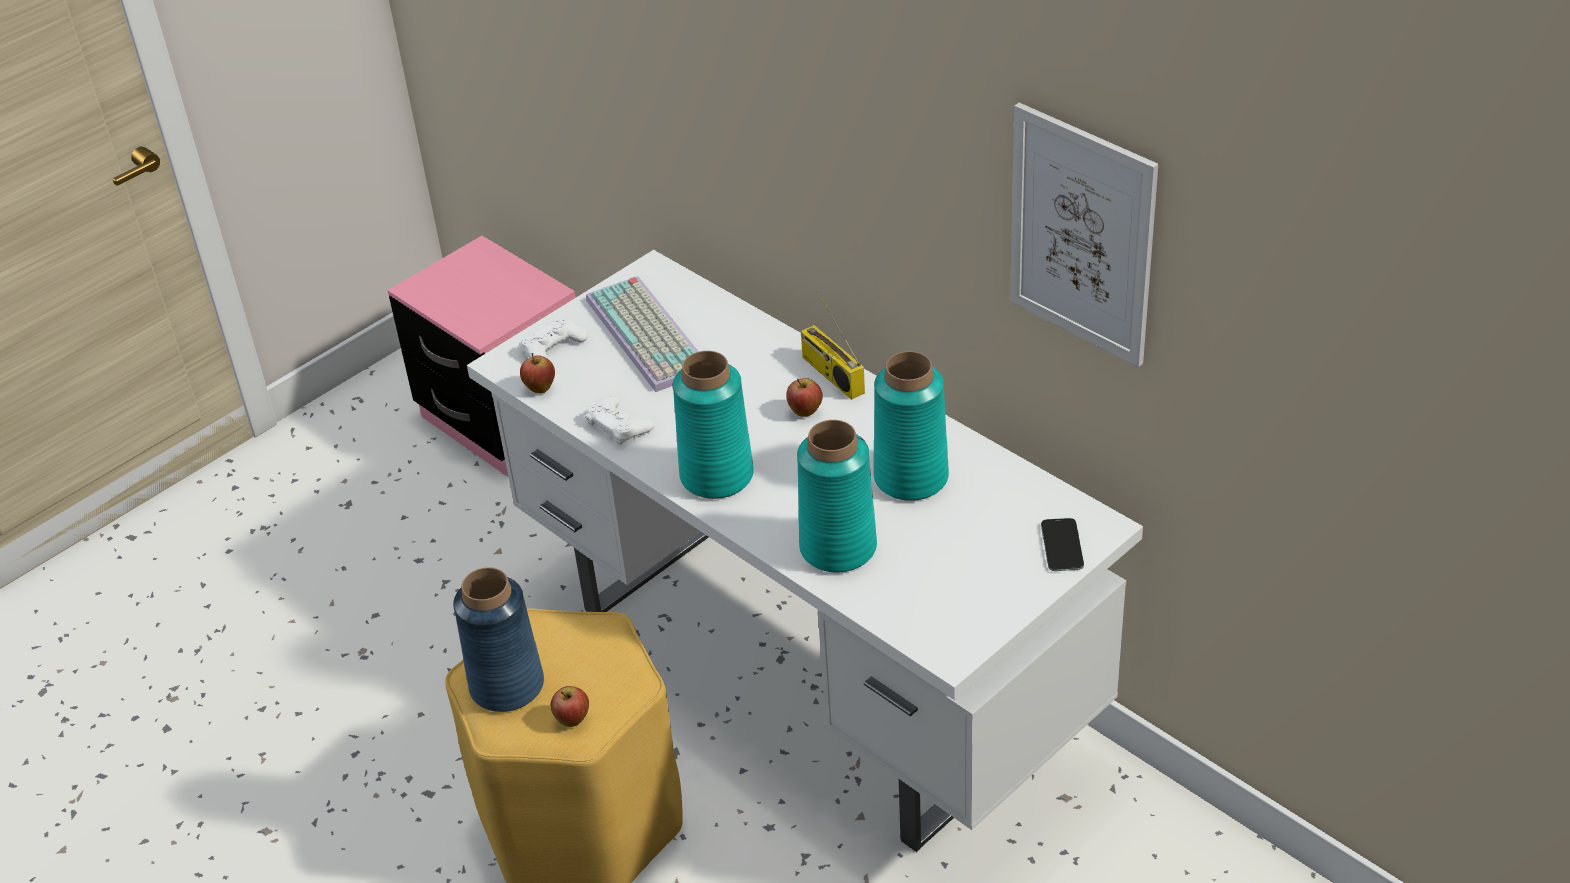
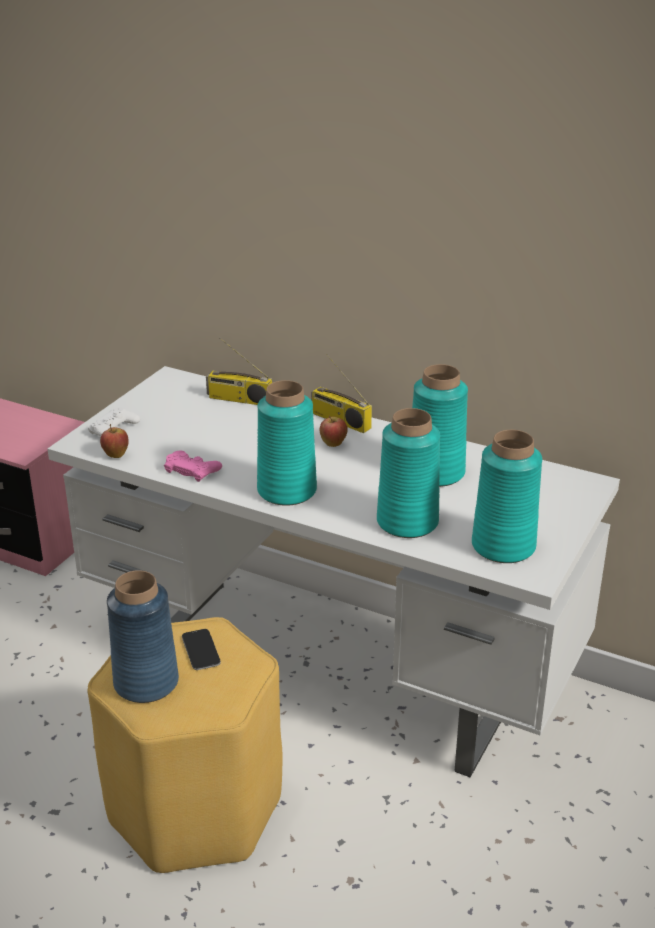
camera: 20 degrees left, 10 degrees down
(572, 720) = (214, 698): apple -> none
(619, 425) = (192, 470): white game controller -> pink game controller
(651, 335) = (189, 413): keyboard -> none
(721, 320) = (239, 399): none -> radio
(935, 603) = (502, 546): none -> turquoise vase
(1062, 546) = (572, 498): phone -> phone (201, 650)
(1082, 235) = (571, 247): picture -> none

